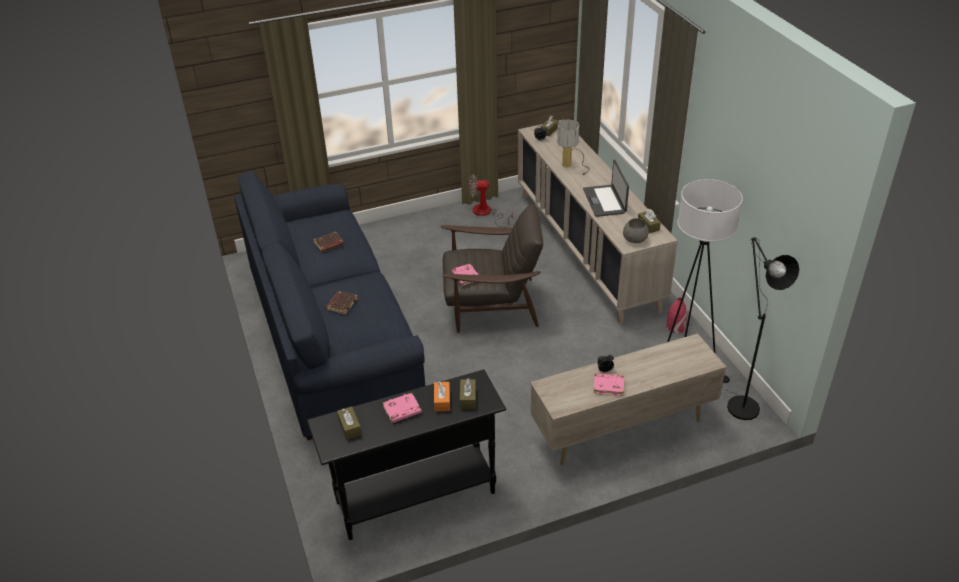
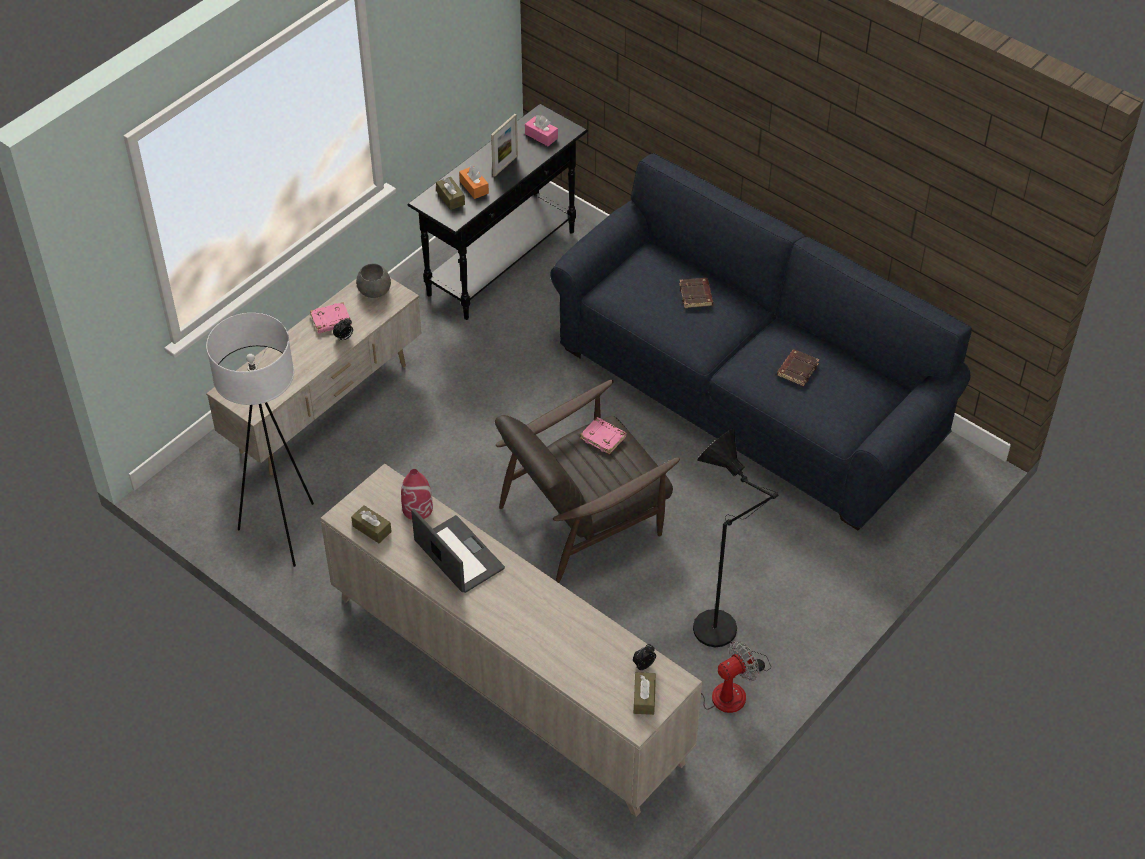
camera: 150 degrees right, 10 degrees up
(349, 427) = (541, 136): brown tissue box -> pink tissue box
(402, 410) = (505, 165): pink book -> picture frame
(571, 163) = (556, 624): table lamp -> none
(635, 238) = (380, 496): grey bowl -> grey bowl (374, 291)
(675, 327) = (313, 580): red vase -> red vase (418, 508)
(739, 404) = (197, 494): black floor lamp -> black floor lamp (722, 633)

